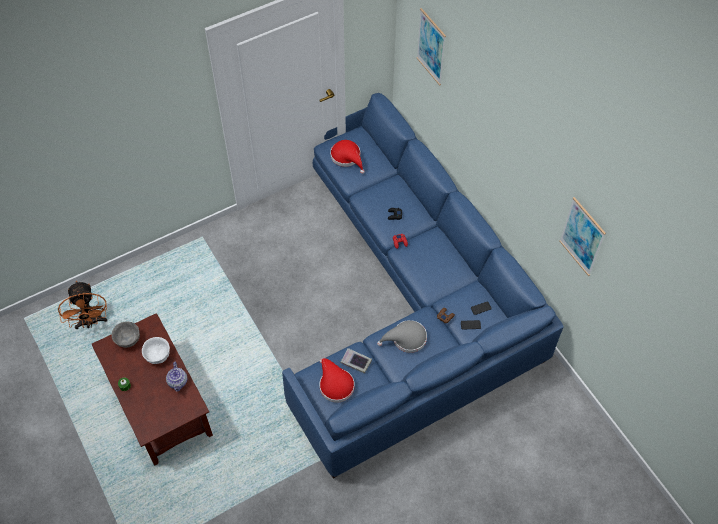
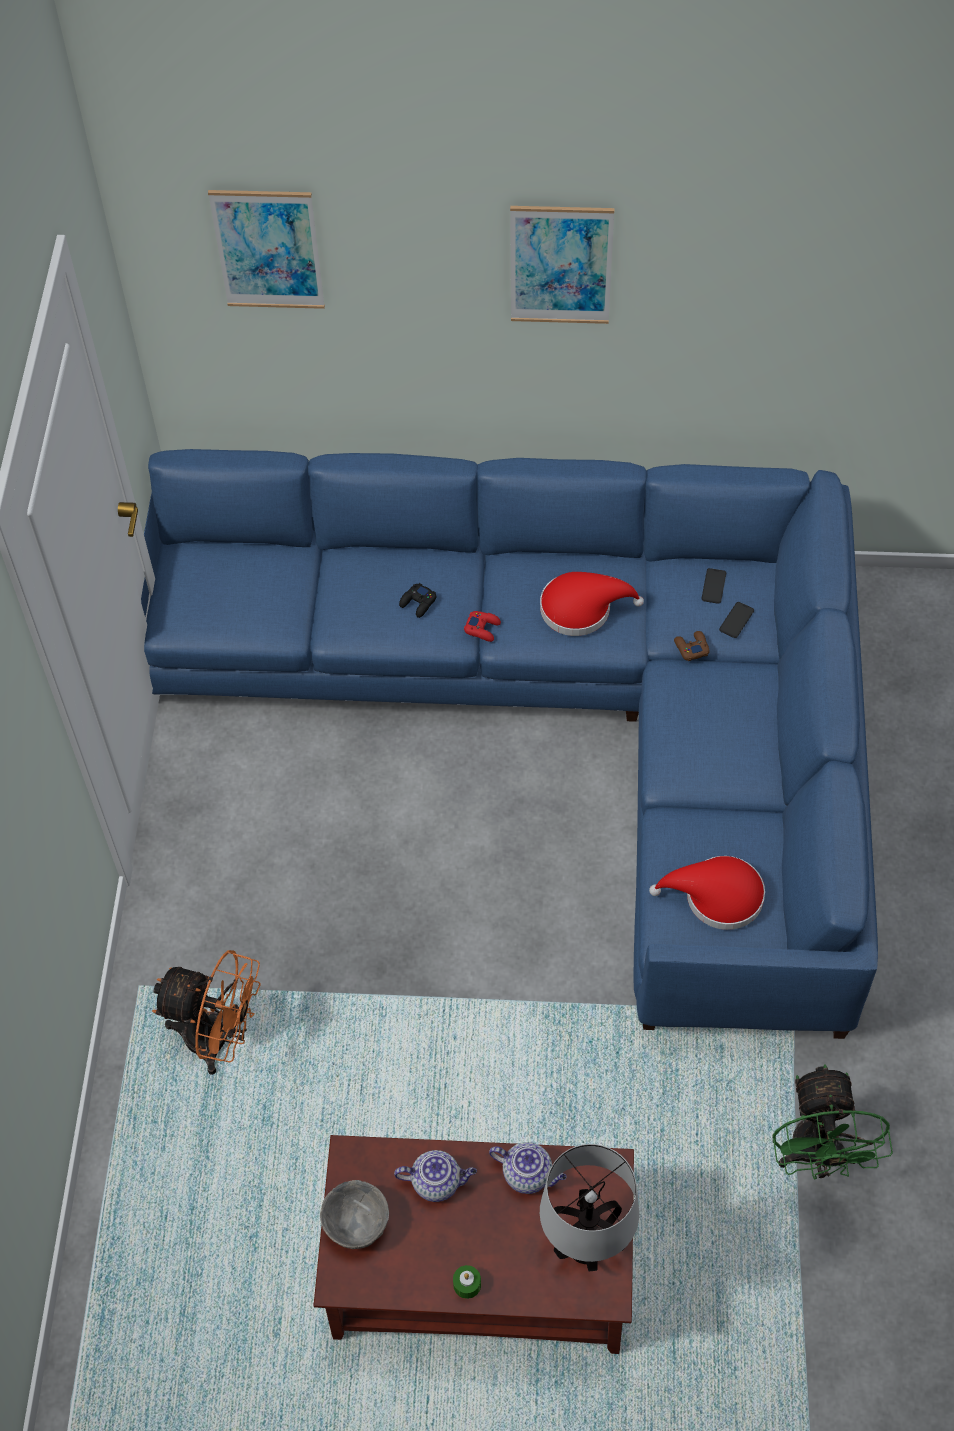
camera: 55 degrees left, 0 degrees up
(91, 322) = (183, 1318): orange fan -> orange fan (219, 1039)
(158, 355) = (437, 1182): white bowl -> teapot
(162, 415) = (585, 1243): none -> table lamp
(275, 494) = (816, 1156): none -> green fan
(347, 157) = (223, 604): red hat -> red hat (582, 608)
(356, 362) = (692, 837): book -> none
(406, 339) = (698, 732): grey hat -> none
(582, 237) = (838, 290): picture -> picture (561, 265)

